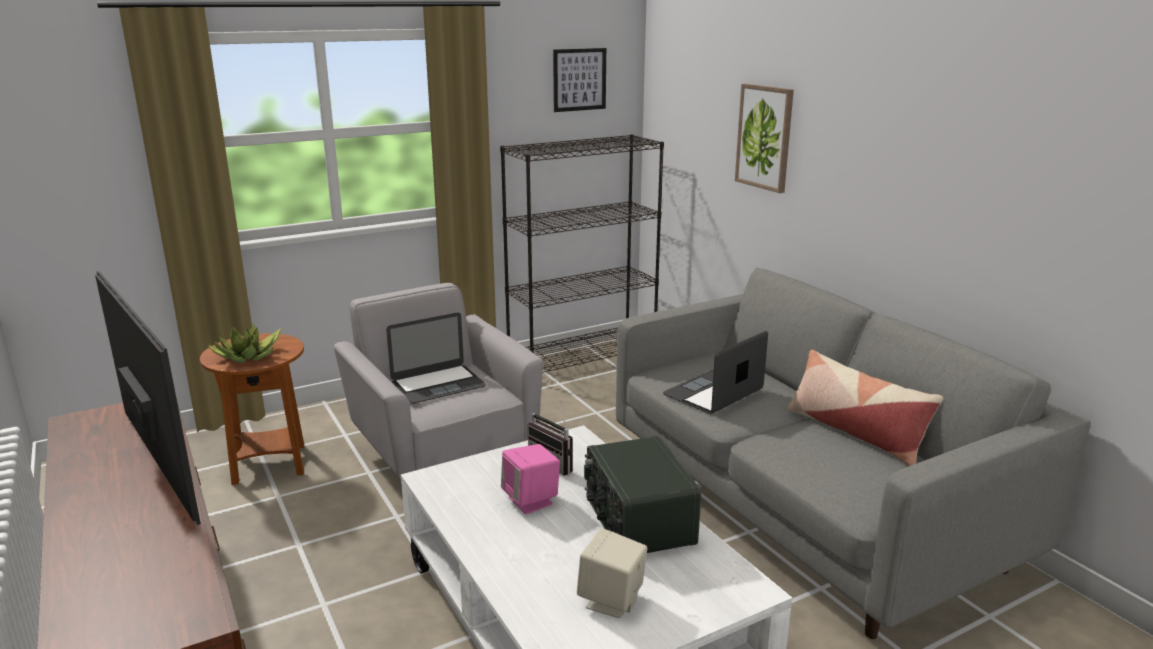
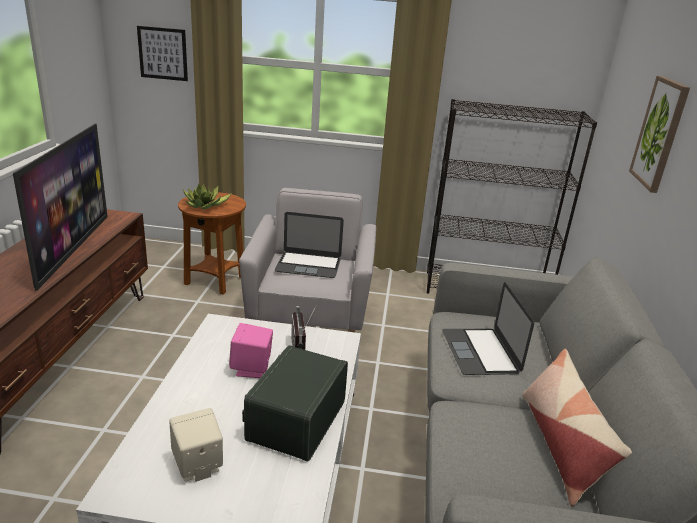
camera: 35 degrees right, 5 degrees up
(579, 79) = (540, 53): picture -> picture (163, 53)
(713, 392) = (480, 351): laptop -> laptop turned 90 degrees counterclockwise

